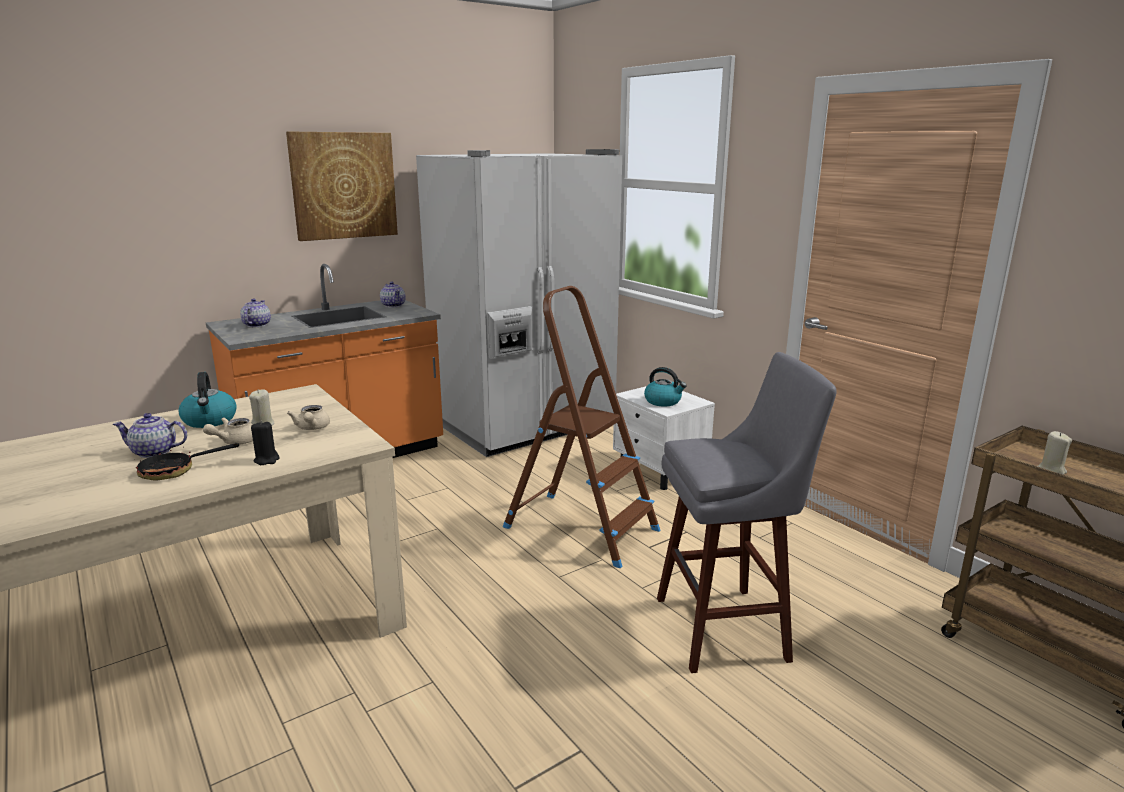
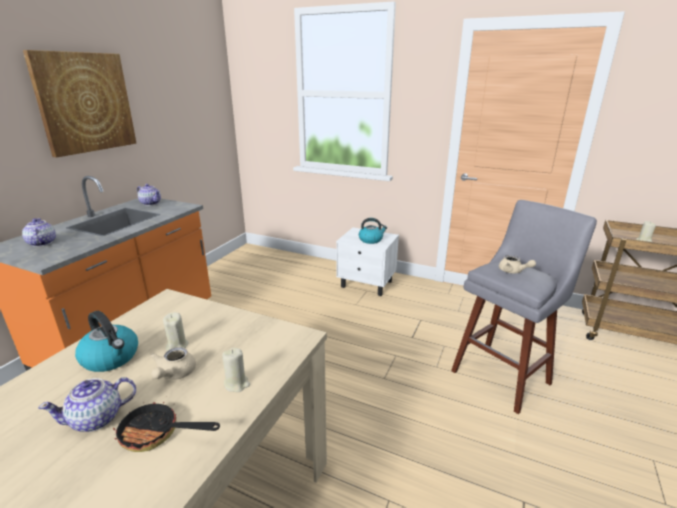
camera: 30 degrees left, 5 degrees up
(175, 471) = (157, 434): frying pan -> frying pan turned 60 degrees clockwise
(267, 460) = (237, 384): black candle -> beige candle
(312, 428) = (230, 335): beige teapot -> beige teapot (513, 271)
(524, 423) = (250, 272): white fridge -> none
(582, 529) = (363, 338): brown step ladder -> none

